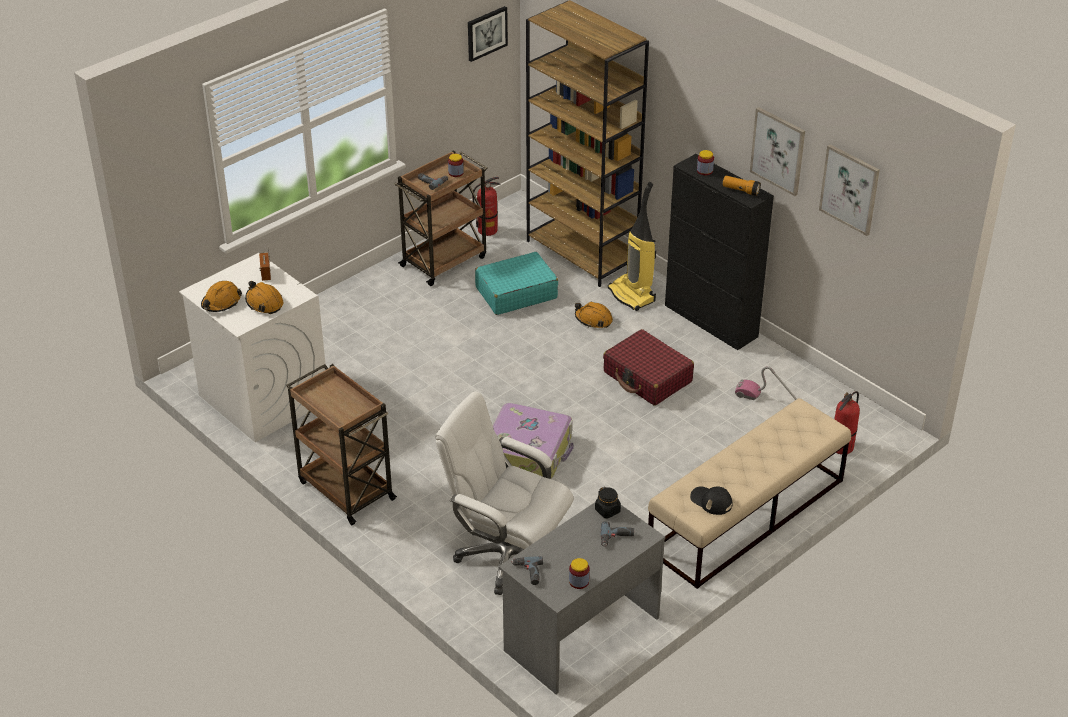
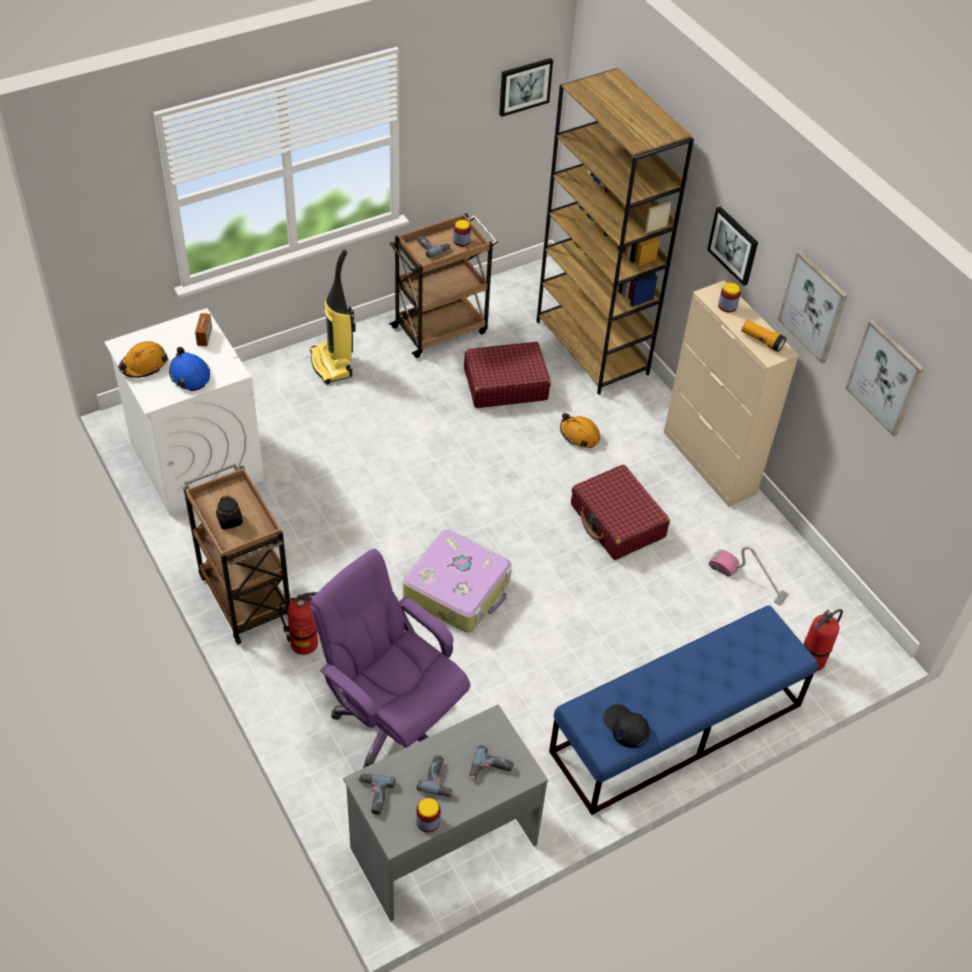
camera: 10 degrees right, 10 degrees up
(264, 303) = (189, 375): orange hard hat -> blue hard hat
(487, 230) = (498, 300): fire extinguisher -> fire extinguisher (304, 644)
(506, 555) = (392, 721): white office chair -> purple office chair
(516, 293) = (505, 384): turquoise suitcase -> red suitcase
(578, 552) = (440, 779): none -> power drill
(607, 511) = (492, 728): black jar -> black jar (230, 520)
(632, 295) = (631, 412): vacuum cleaner -> vacuum cleaner (332, 364)
(699, 121) = (734, 245): none -> picture
(711, 321) = (709, 463): black cabinet -> beige cabinet
(746, 516) = (676, 729): beige bench -> blue bench

